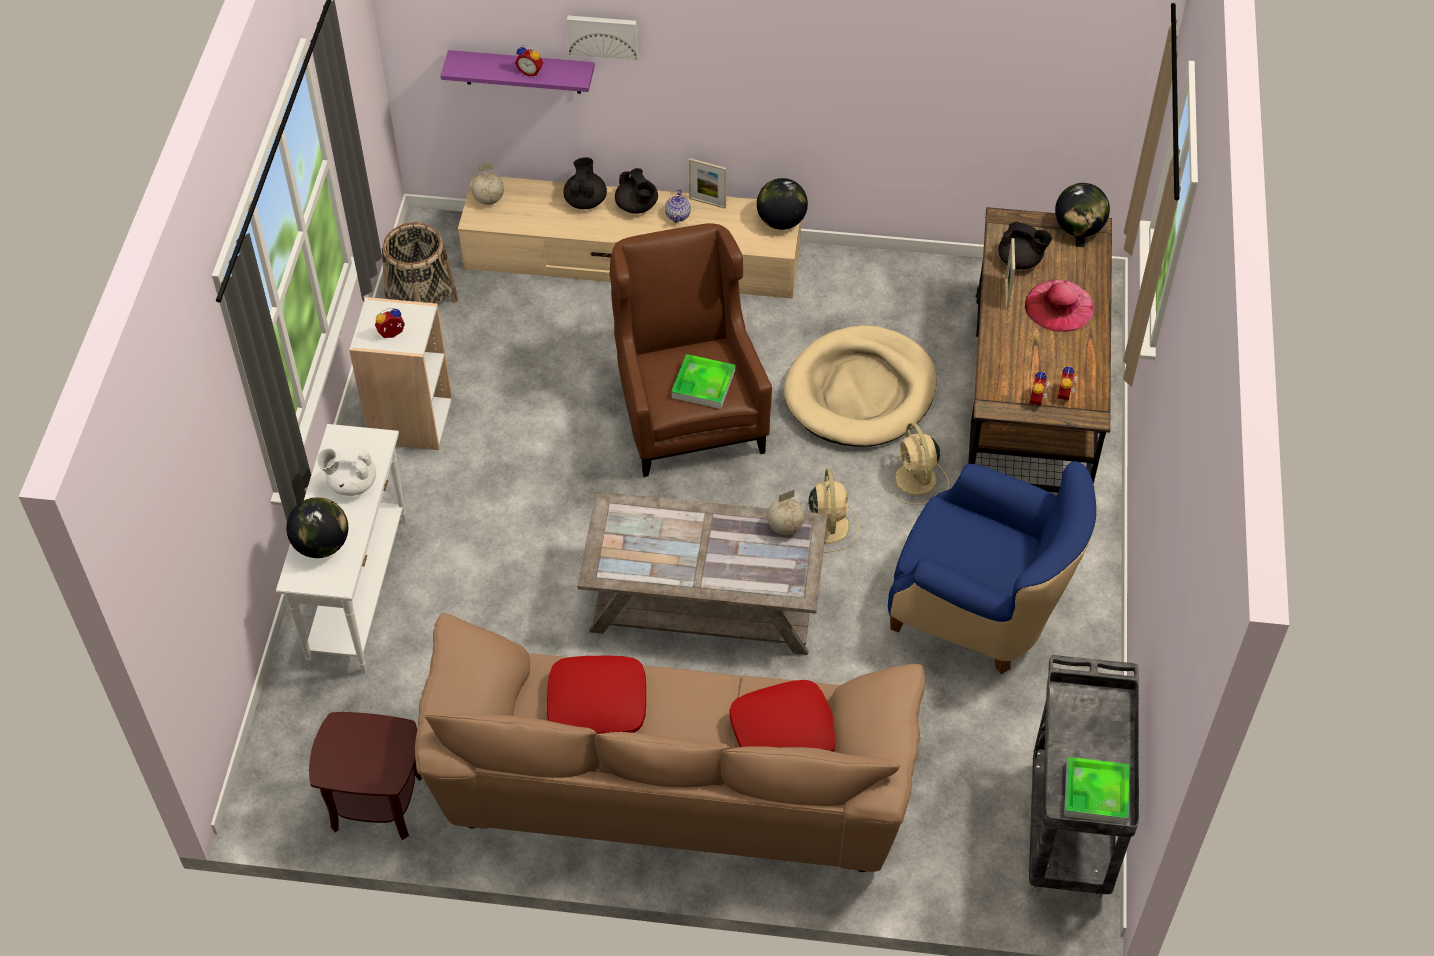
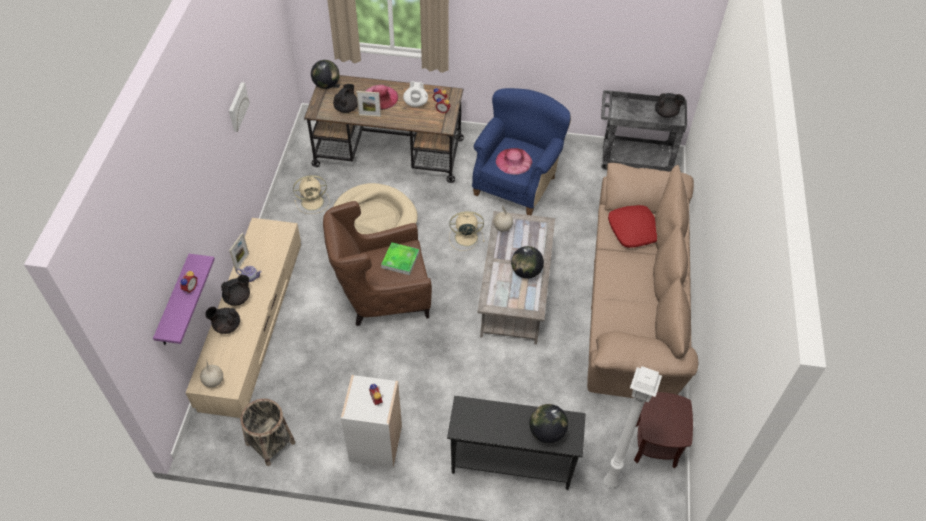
camera: 90 degrees left, 0 degrees up
(316, 730) = (611, 482): none -> white floor lamp
(351, 483) = (497, 418): white teapot -> white teapot (415, 103)
(357, 590) = (510, 466): white console table -> black console table
(597, 704) = (623, 308): red pillow -> none
(603, 35) = (185, 233): picture -> picture (237, 106)
(781, 222) = (266, 227): globe -> globe (526, 272)
(916, 480) = (437, 200): beige fan -> beige fan (313, 201)
(956, 543) = (513, 161): none -> pink hat
(1096, 793) = (666, 113): tray -> black teapot

